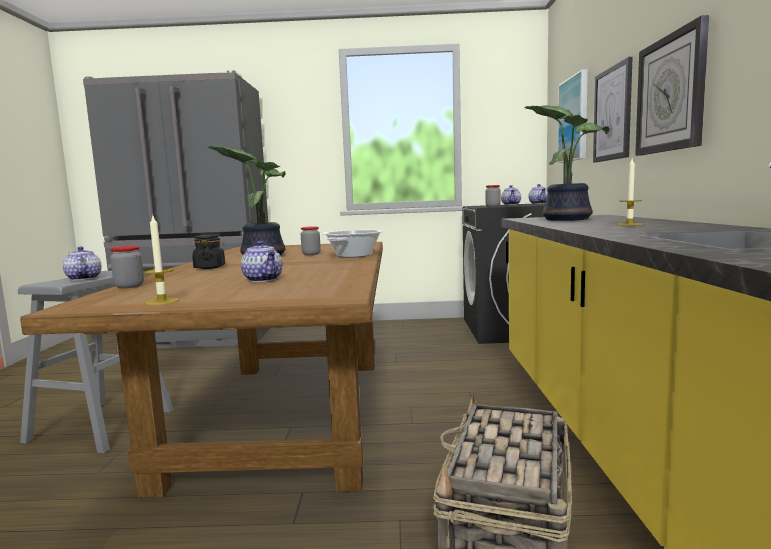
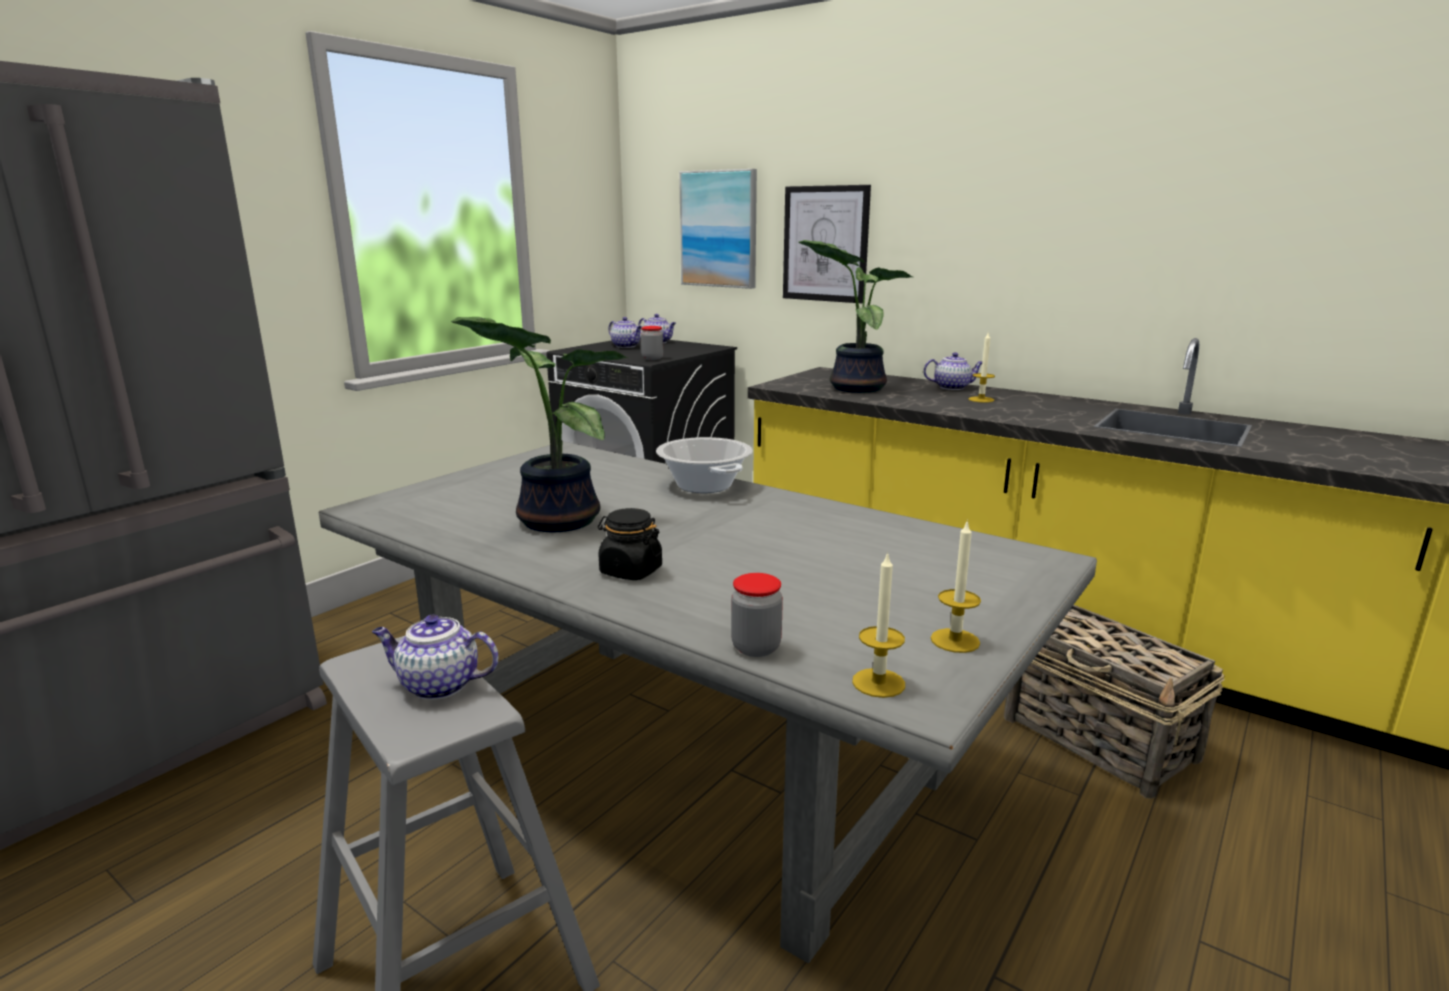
camera: 55 degrees left, 10 degrees up
(94, 301) = (878, 683): none -> candle
(263, 279) = (850, 564): teapot -> teapot (952, 387)
(286, 415) = (687, 761): brown dining table -> grey dining table
(311, 254) = (620, 497): jar -> none
(671, 94) = (949, 248): wall clock -> none

